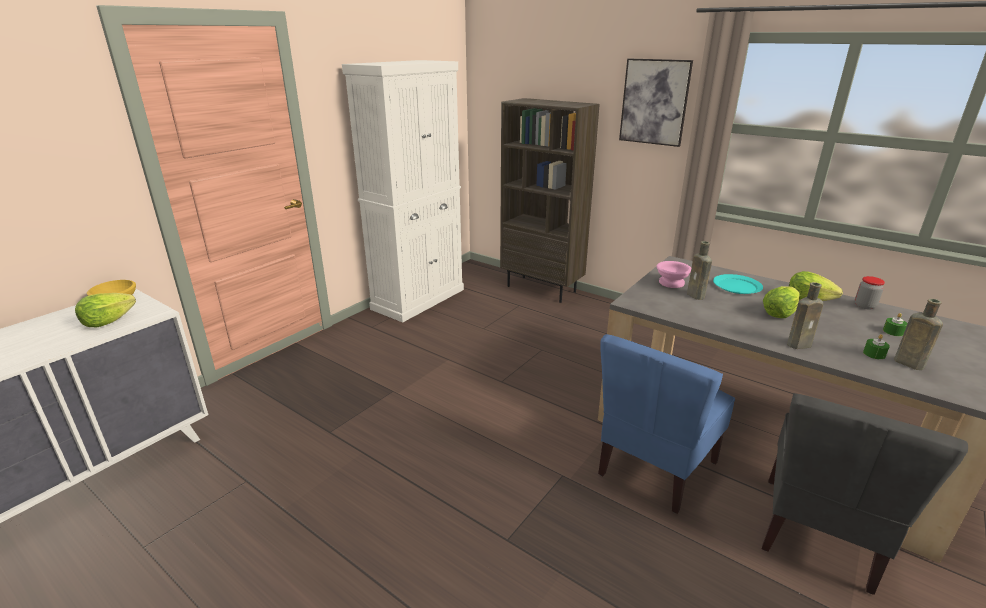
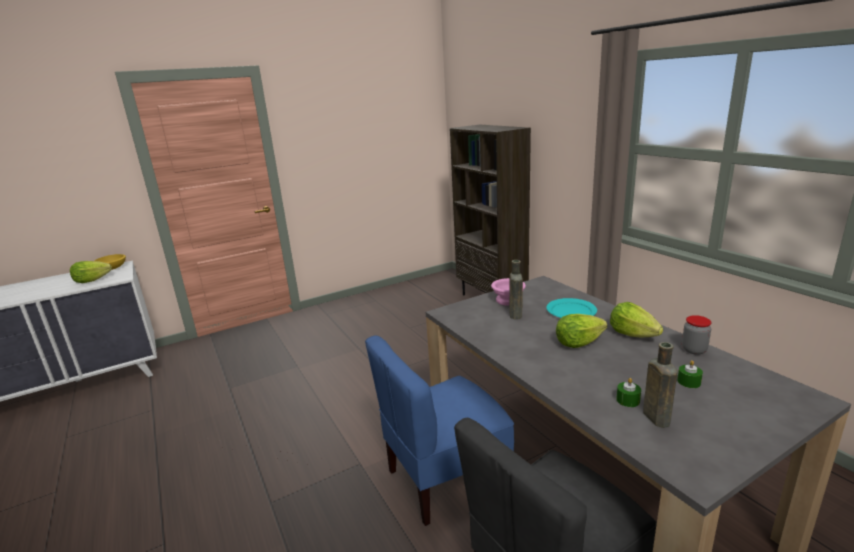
camera: 25 degrees right, 5 degrees down
(419, 299) = (381, 296): white cabinet -> none
(654, 102) = (572, 124): picture -> none
(800, 344) = (556, 376): brown bottle -> none

